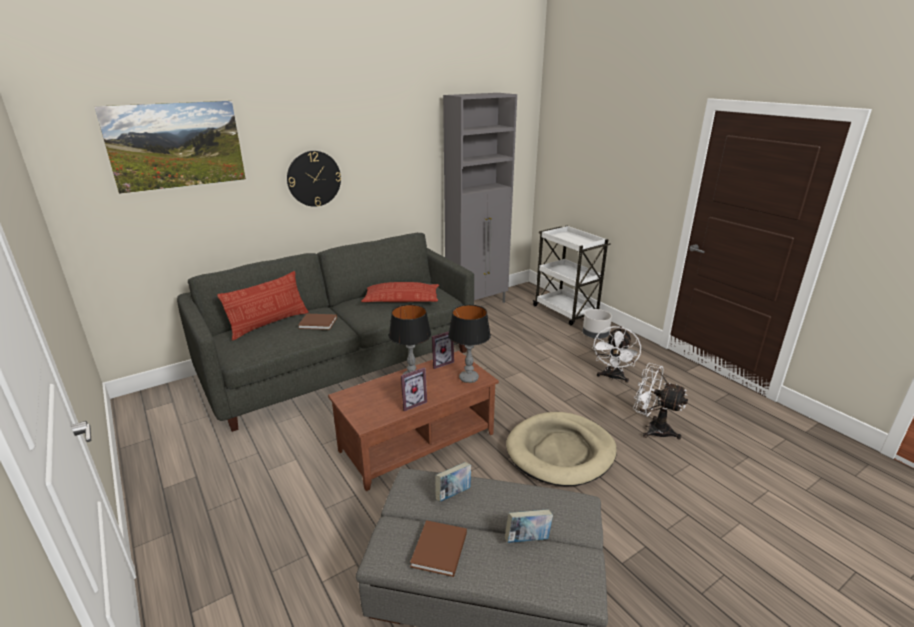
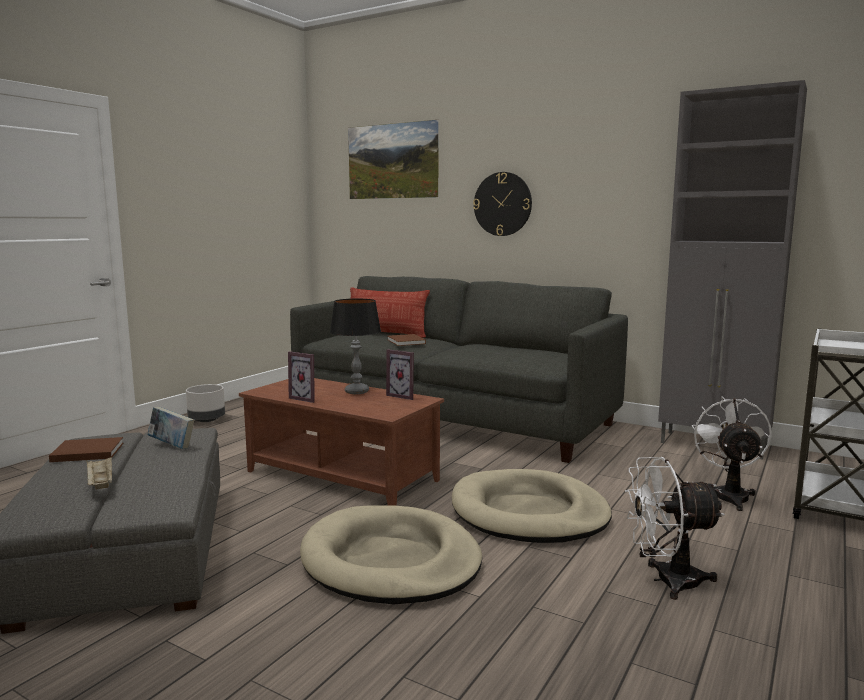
camera: 65 degrees right, 15 degrees down
(401, 299) = (509, 352): pillow -> none
(468, 378) = (381, 409): table lamp -> none
(525, 387) = (529, 513): none -> beige dog bed
(527, 539) = (100, 483): book -> beige tray
(595, 335) = (799, 545): grey planter -> grey planter (207, 420)
(652, 429) = (537, 642): white fan -> white fan (729, 494)

